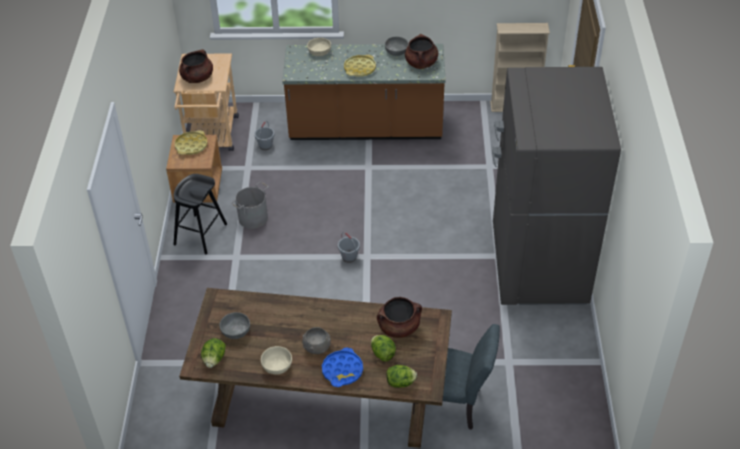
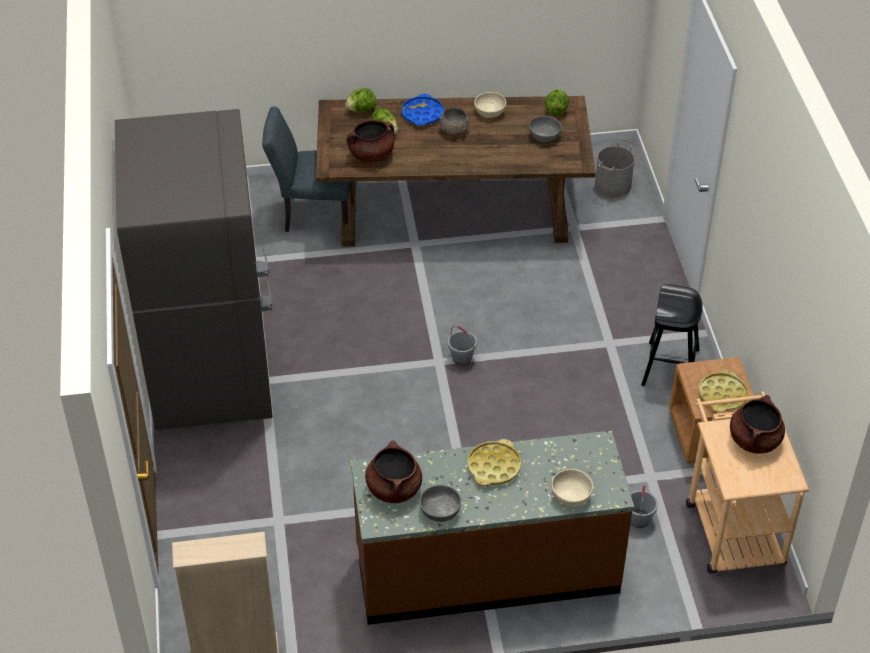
camera: 170 degrees right, 0 degrees up
(252, 218) = (610, 398): grey bucket -> grey bucket (613, 185)

